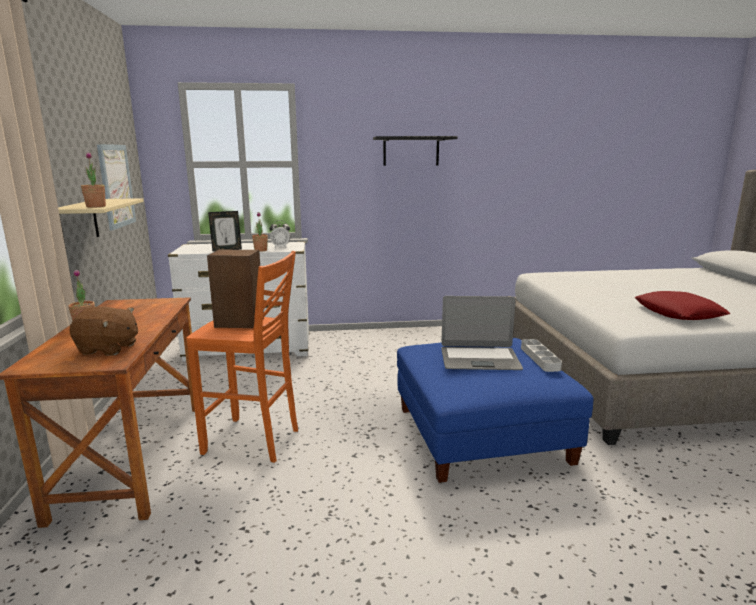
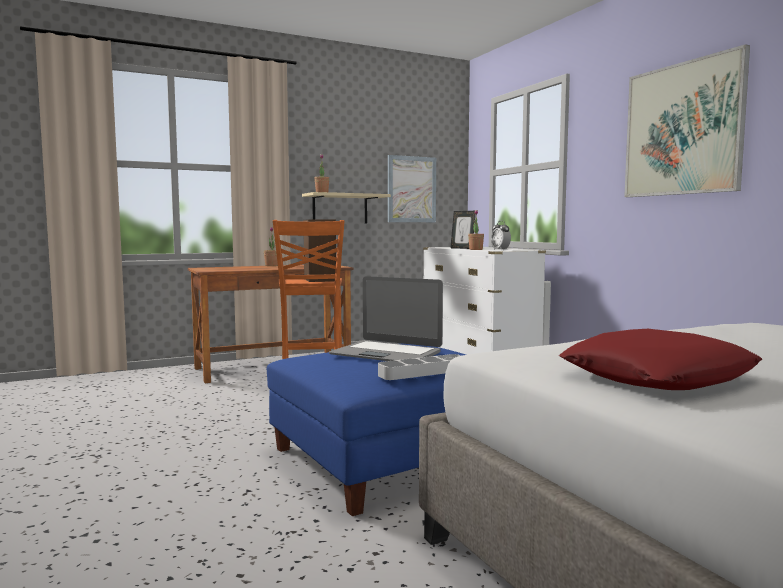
camera: 70 degrees right, 10 degrees down
(108, 349) = (231, 269): brown plush toy -> none
(411, 151) = (682, 129): black shelf -> picture
(479, 359) = (386, 354): laptop -> laptop turned 45 degrees counterclockwise

